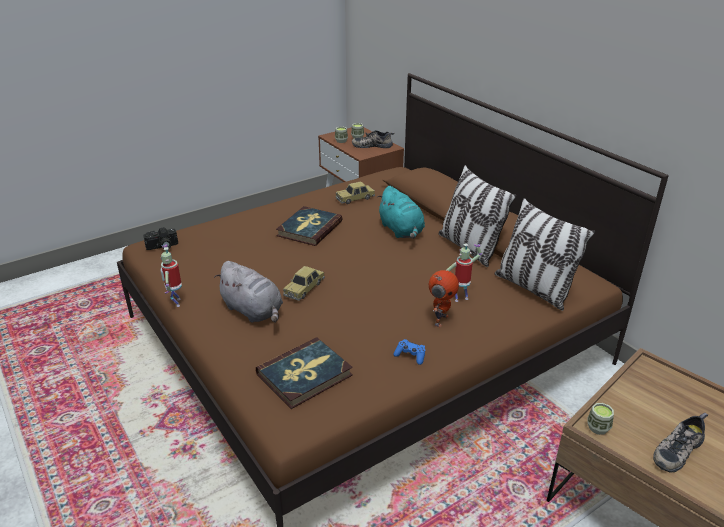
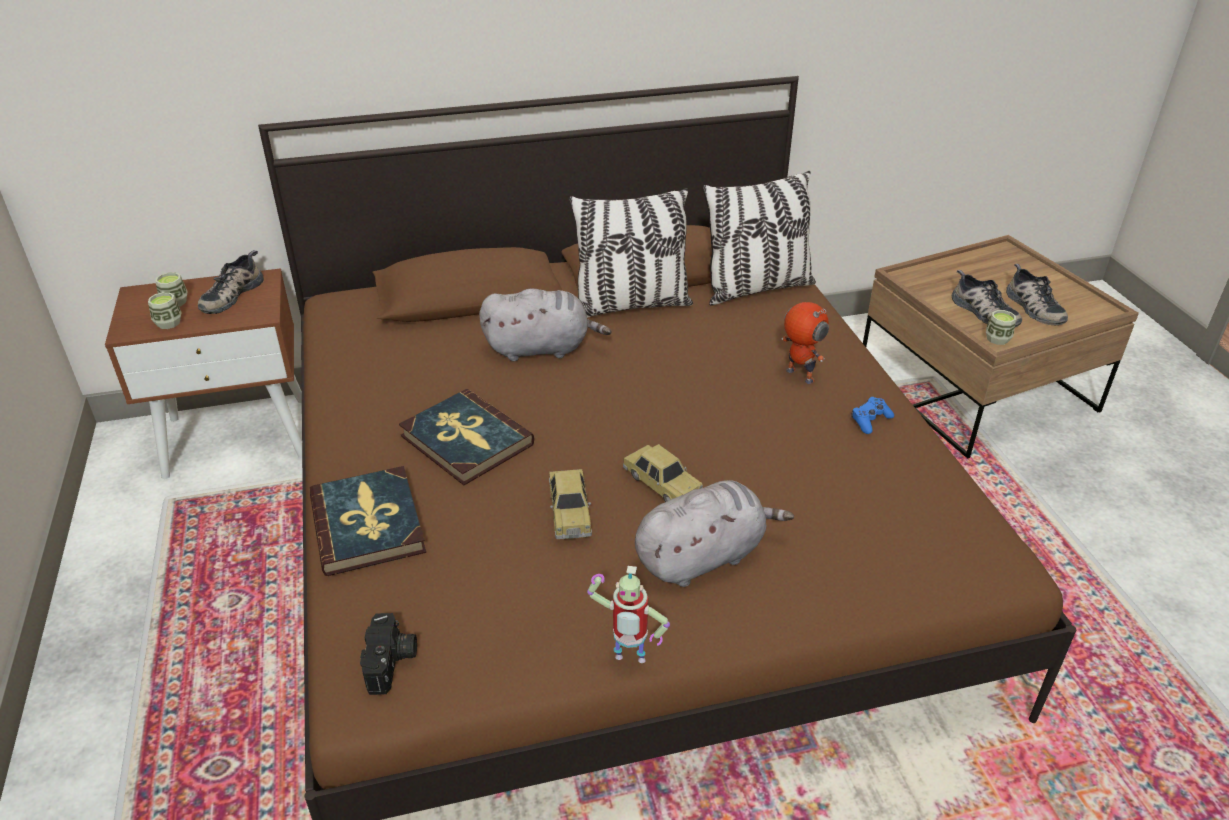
camera: 70 degrees left, 5 degrees up
(305, 375) = (893, 527): book -> book (368, 524)
(355, 198) = (394, 368): toy car -> toy car (569, 511)
(401, 231) = (541, 348): turquoise plush toy -> grey plush toy
(460, 298) = (754, 347): toy robot -> none
(635, 416) = (982, 312): none -> shoe

